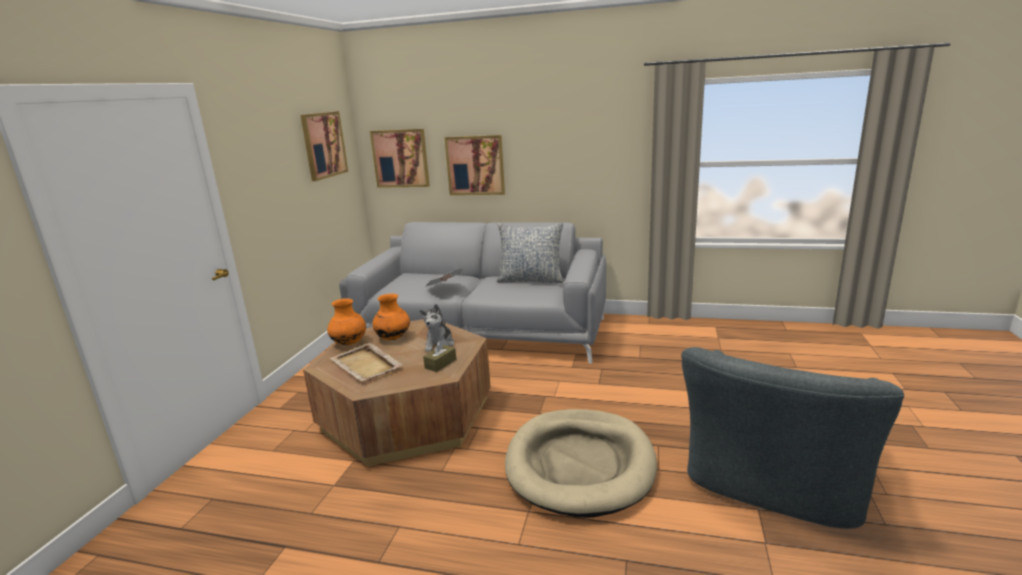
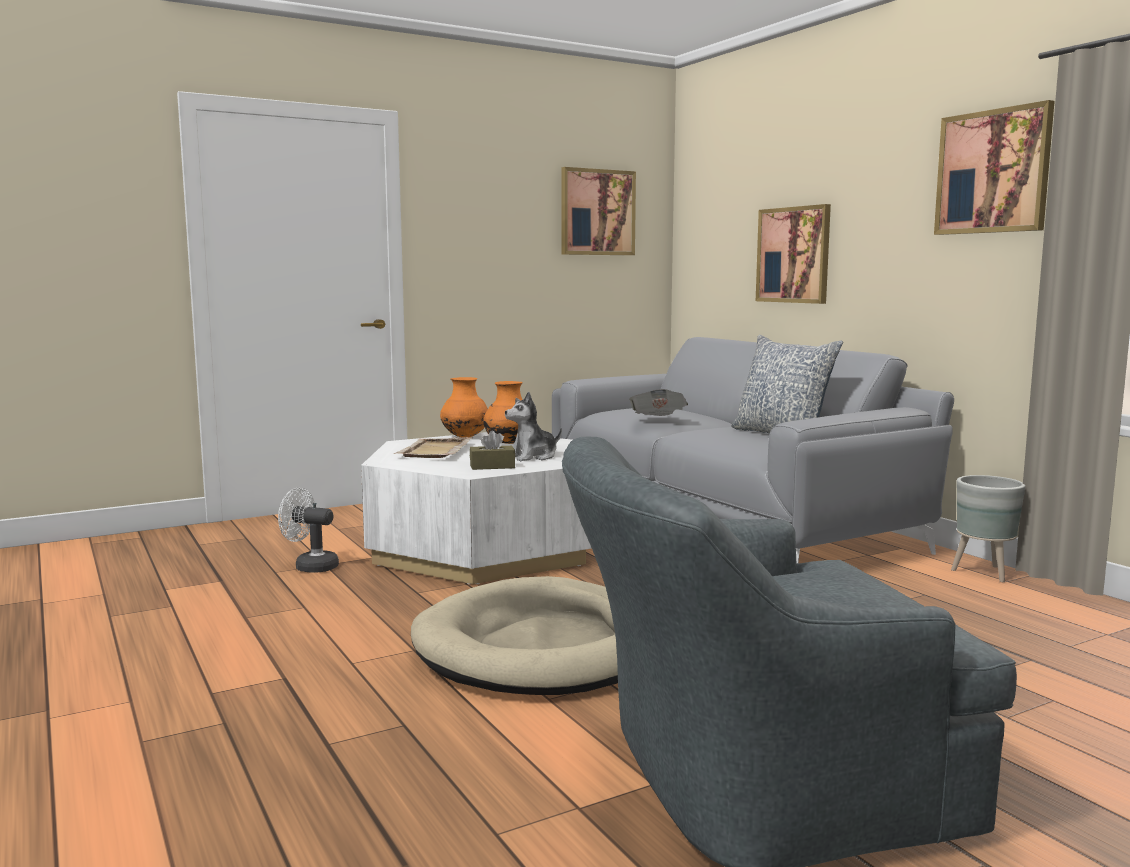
camera: 45 degrees right, 10 degrees down
(327, 493) = (310, 566): none -> white fan
(400, 158) = (711, 244): picture -> picture (993, 172)
(407, 415) = (484, 547): brown coffee table -> white coffee table
(635, 322) = (984, 573): none -> grey planter

